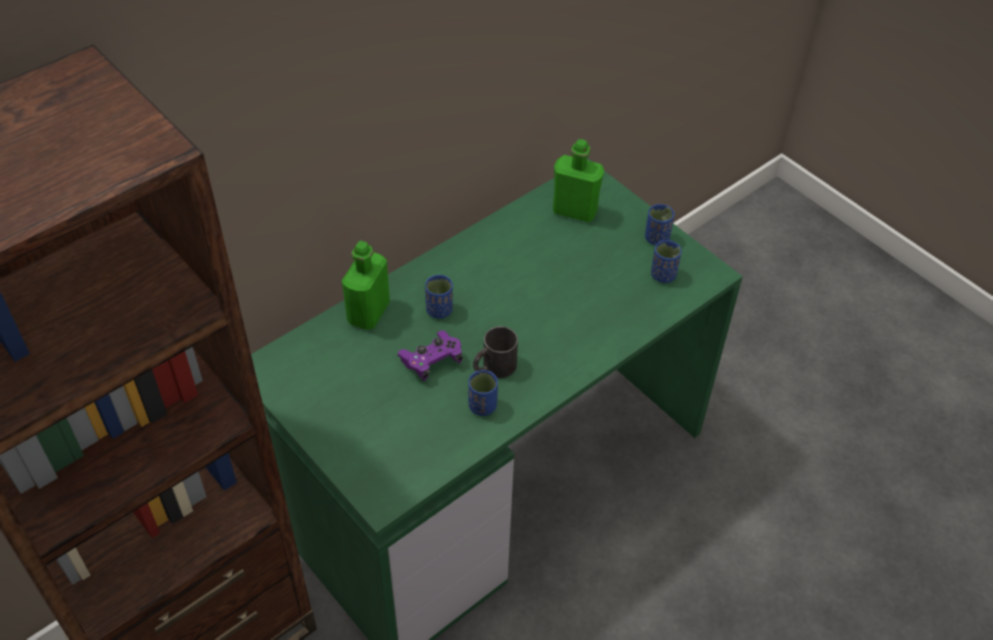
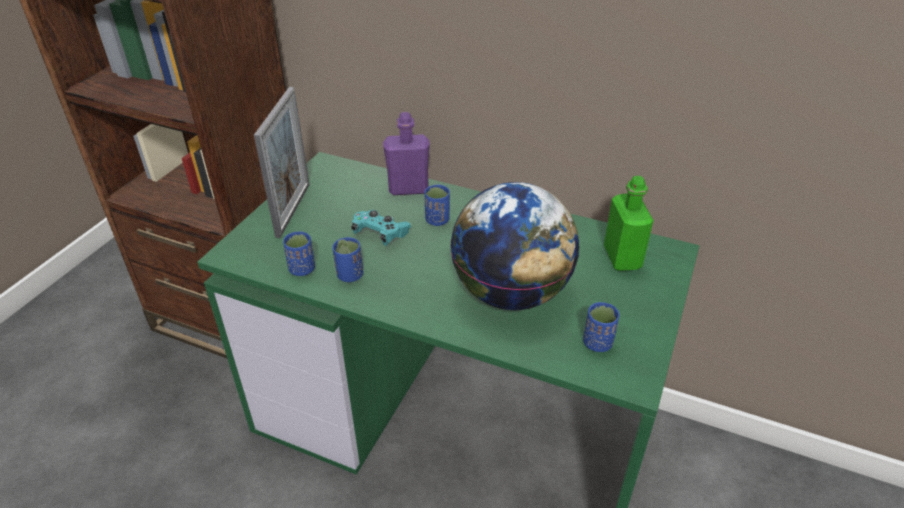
camera: 65 degrees right, 10 degrees down
(337, 422) = (293, 209): none -> picture frame
(368, 313) = (408, 189): green bottle -> purple bottle
(432, 361) = (380, 234): purple game controller -> turquoise game controller
(493, 368) = (396, 268): black mug -> none
(576, 301) = (511, 293): none -> globe
(656, 238) = (643, 323): blue cup -> blue cup (302, 269)

